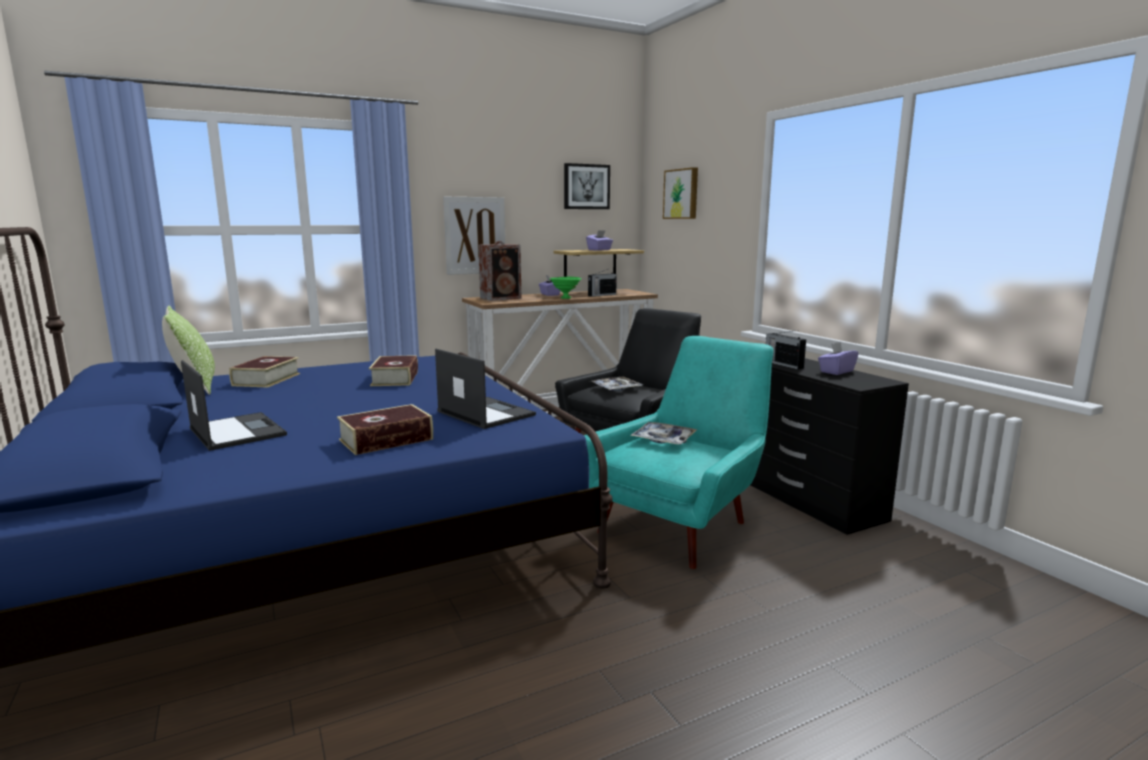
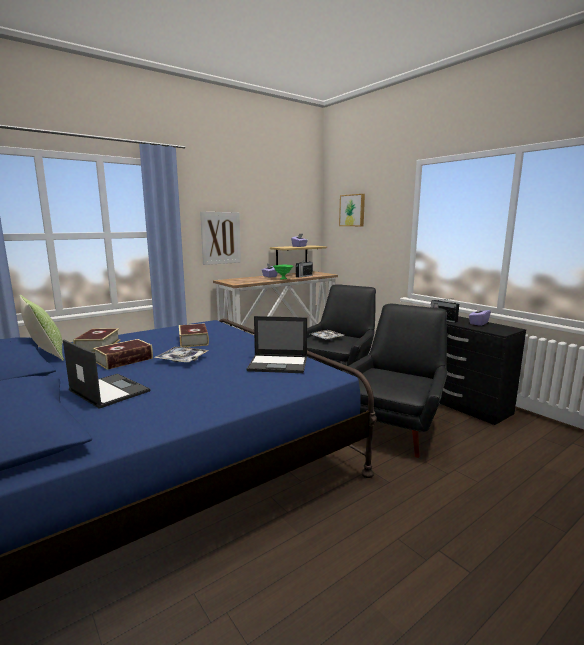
camera: 10 degrees left, 0 degrees up
(386, 440) = (227, 390): book -> book (124, 360)
(484, 413) = (279, 364): laptop -> laptop turned 150 degrees clockwise
(502, 298) = (241, 280): speaker -> none
(586, 186) = (289, 205): picture -> none
(663, 440) = (382, 373): tray -> tray (182, 359)
(682, 523) = (394, 425): turquoise armchair -> black armchair

